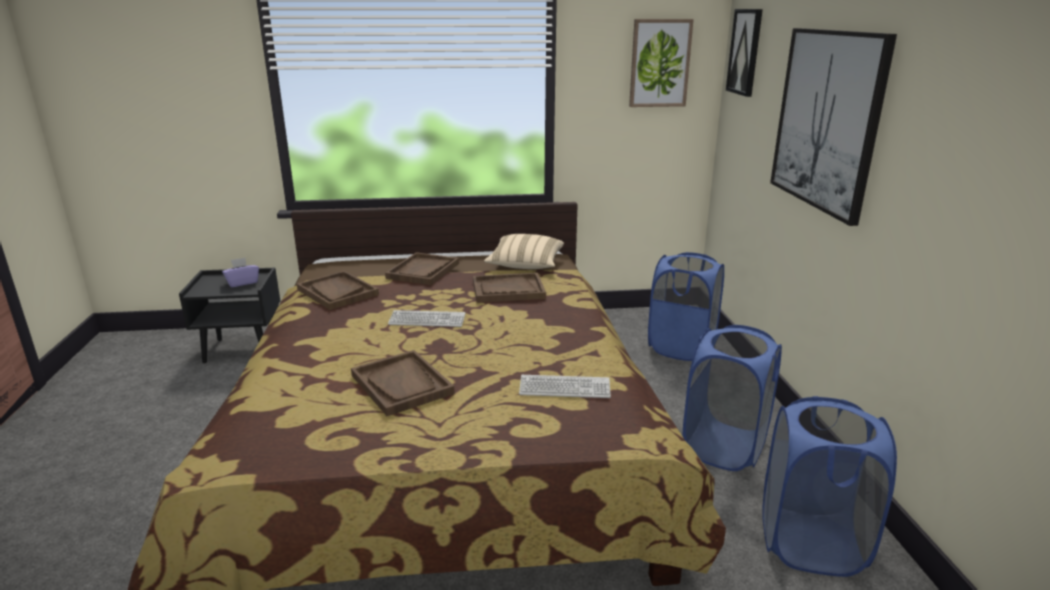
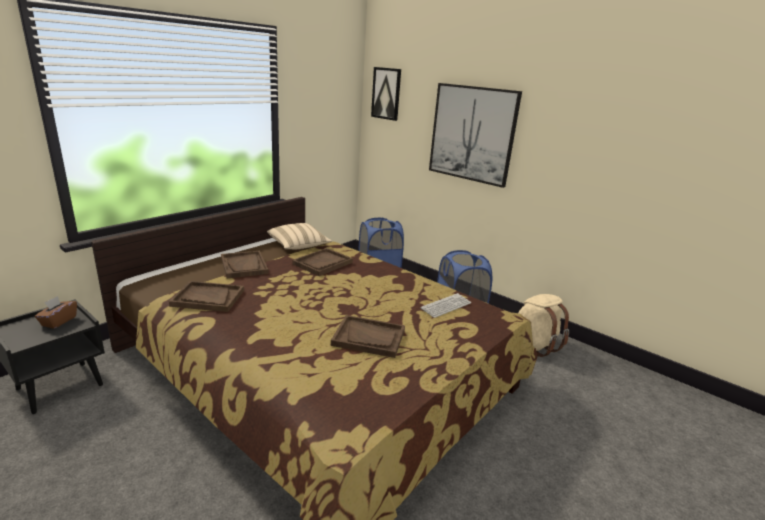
camera: 45 degrees left, 0 degrees up
(242, 282) = (58, 321): purple tissue box -> brown tissue box
(427, 320) = (310, 296): keyboard -> none
(659, 63) = (333, 99): picture -> none
(810, 543) = (533, 345): blue laundry basket -> beige backpack

